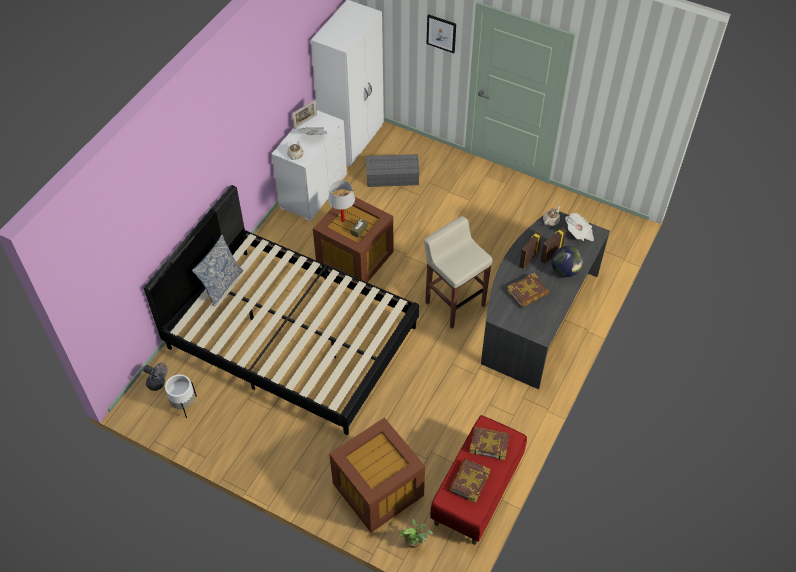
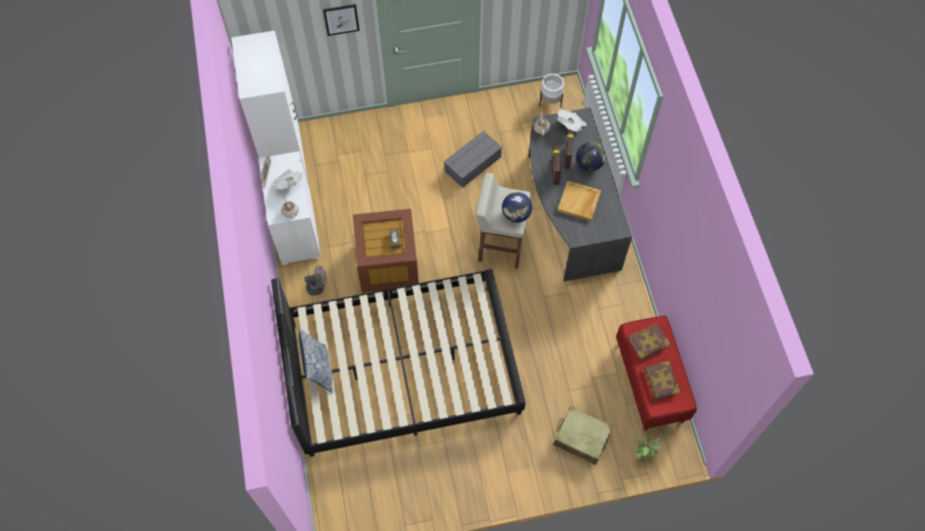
camera: 40 degrees left, 10 degrees up
(158, 384) = (334, 492): grey fan -> grey fan (318, 287)
(184, 405) = (373, 491): white planter -> white planter (550, 102)
(343, 221) = (373, 241): white table lamp -> none
(376, 489) = (581, 438): brown storage box -> beige suitcase
(391, 177) = (349, 170): grey storage box -> grey storage box (472, 165)
(463, 266) = (516, 215): none -> globe
(527, 293) = (579, 202): book -> beige tray

